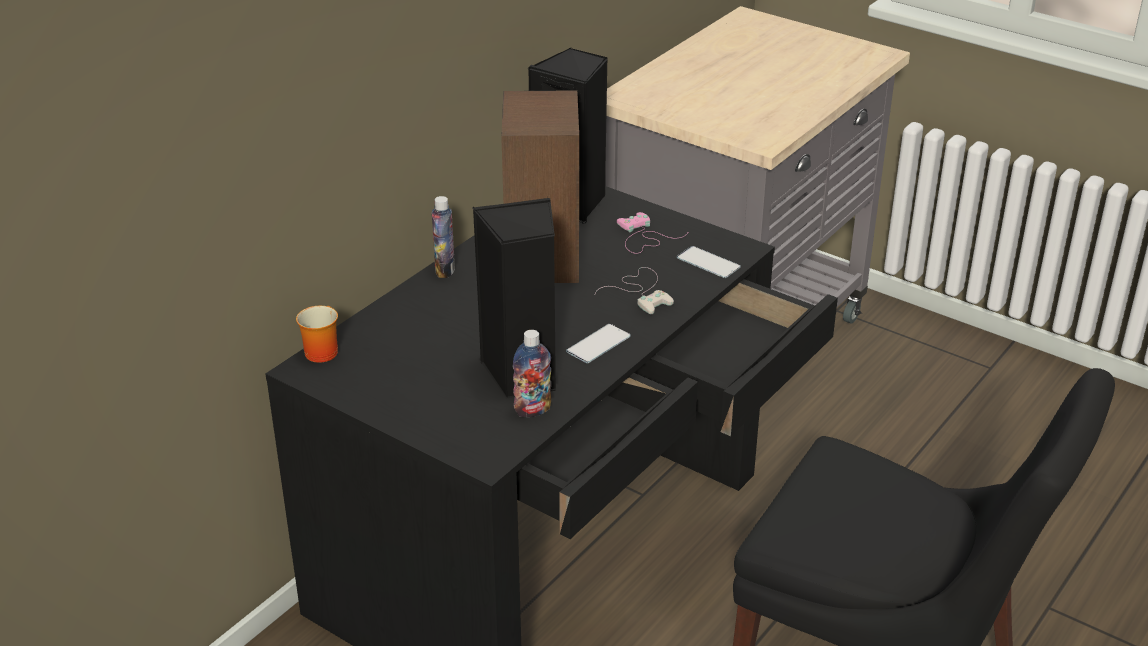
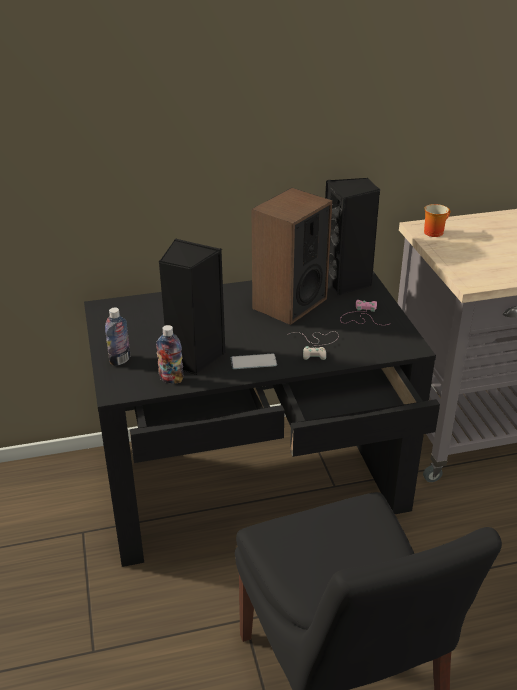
camera: 40 degrees right, 0 degrees up
(320, 350) = (120, 301): mug -> mug (434, 231)
(445, 270) = (232, 289): bottle -> bottle (120, 360)
(708, 263) = (379, 346): phone -> none

